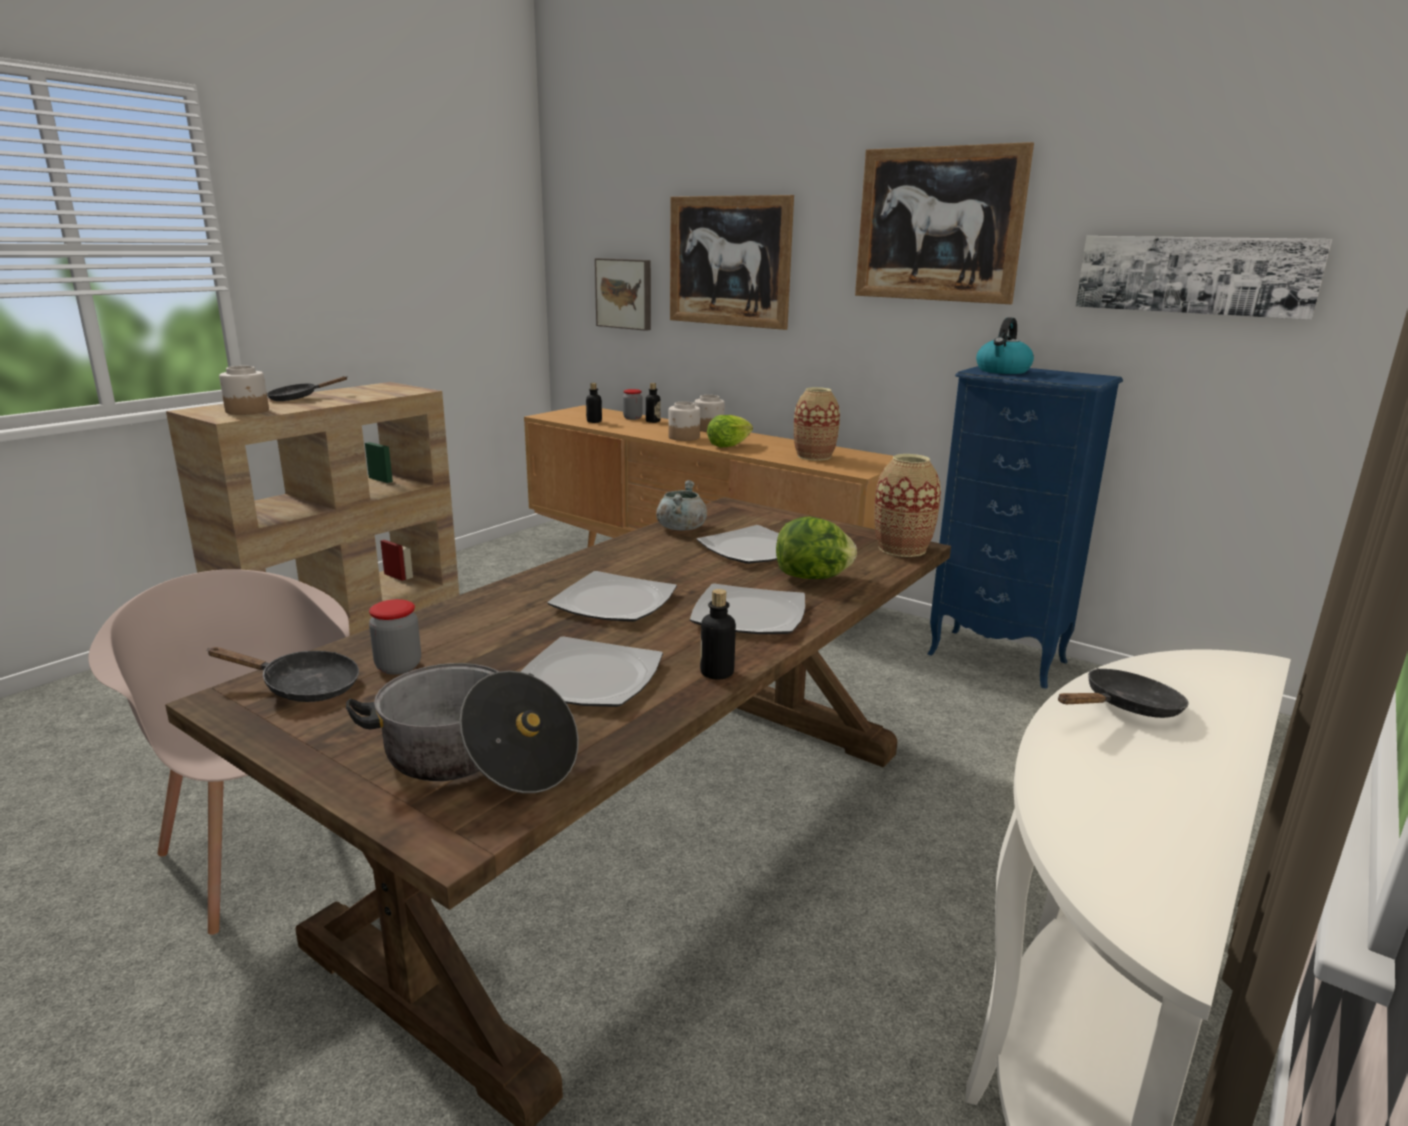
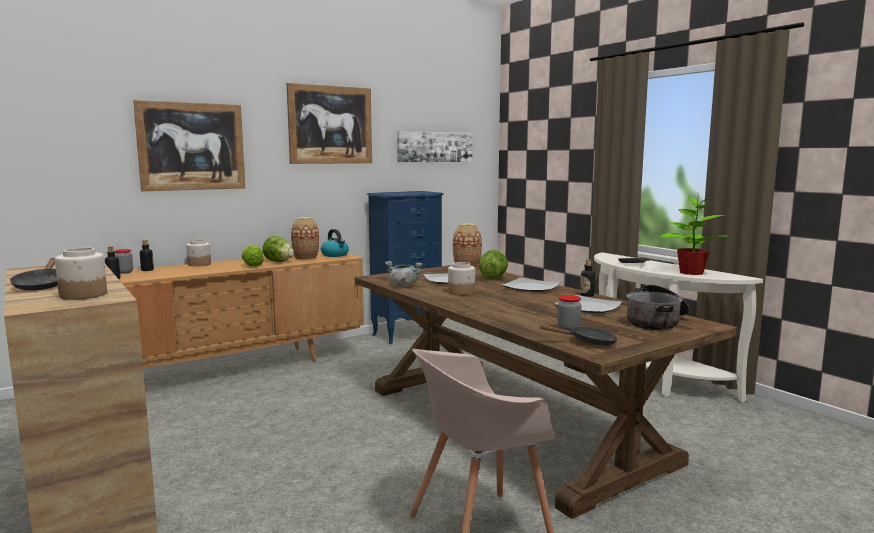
camera: 70 degrees left, 10 degrees down
(303, 687) = (588, 342): black frying pan -> black frying pan turned 60 degrees clockwise
(613, 601) = (504, 300): plate -> none
(625, 293) = (83, 175): picture -> none
(684, 437) = (213, 269): jar -> jar (461, 292)
(768, 450) = (278, 261): none -> lettuce
(1002, 371) = (394, 193): kettle -> kettle (335, 255)
(1109, 810) = (691, 272): none -> potted plant

